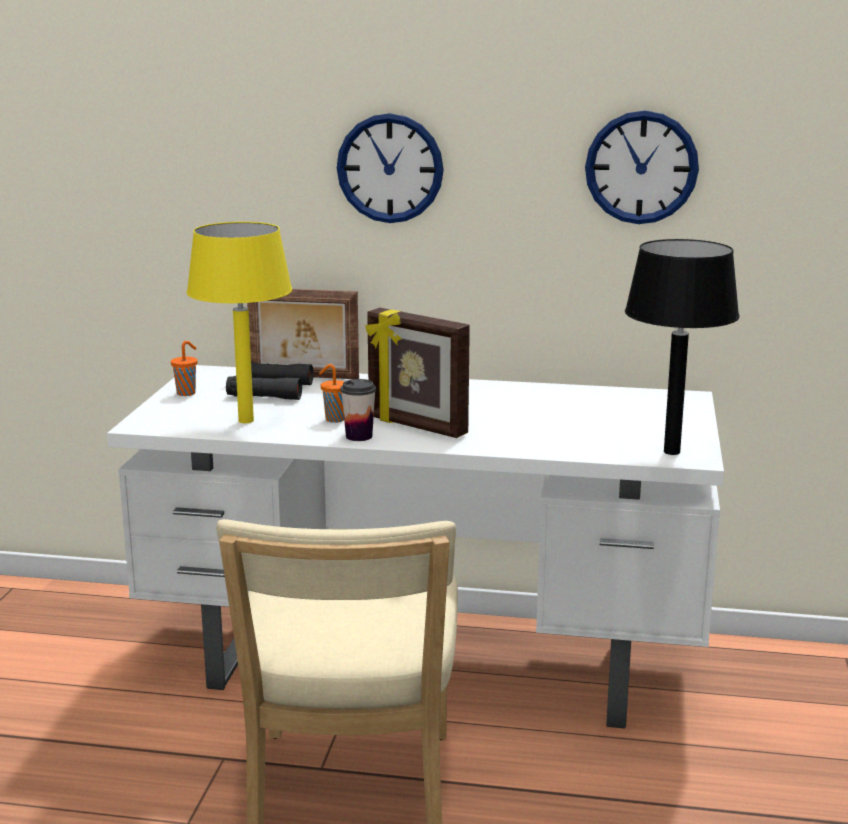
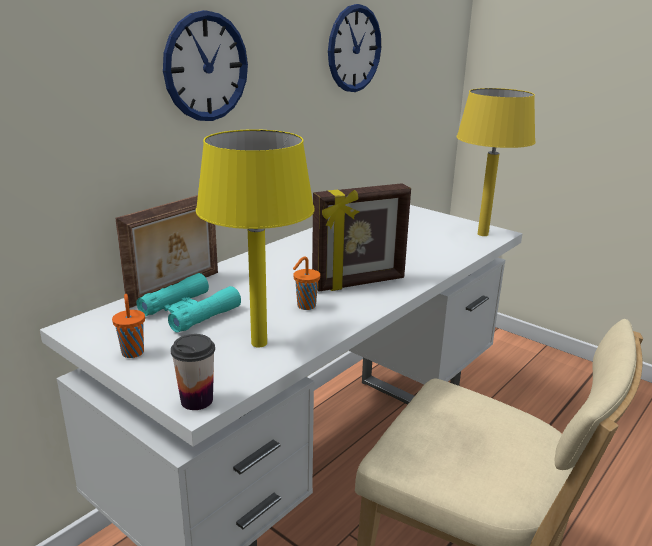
camera: 60 degrees left, 5 degrees up
(270, 390) = (189, 311): black binoculars -> turquoise binoculars
(359, 436) = (358, 308): cup -> cup (197, 400)
(671, 452) = (483, 234): black table lamp -> yellow table lamp

